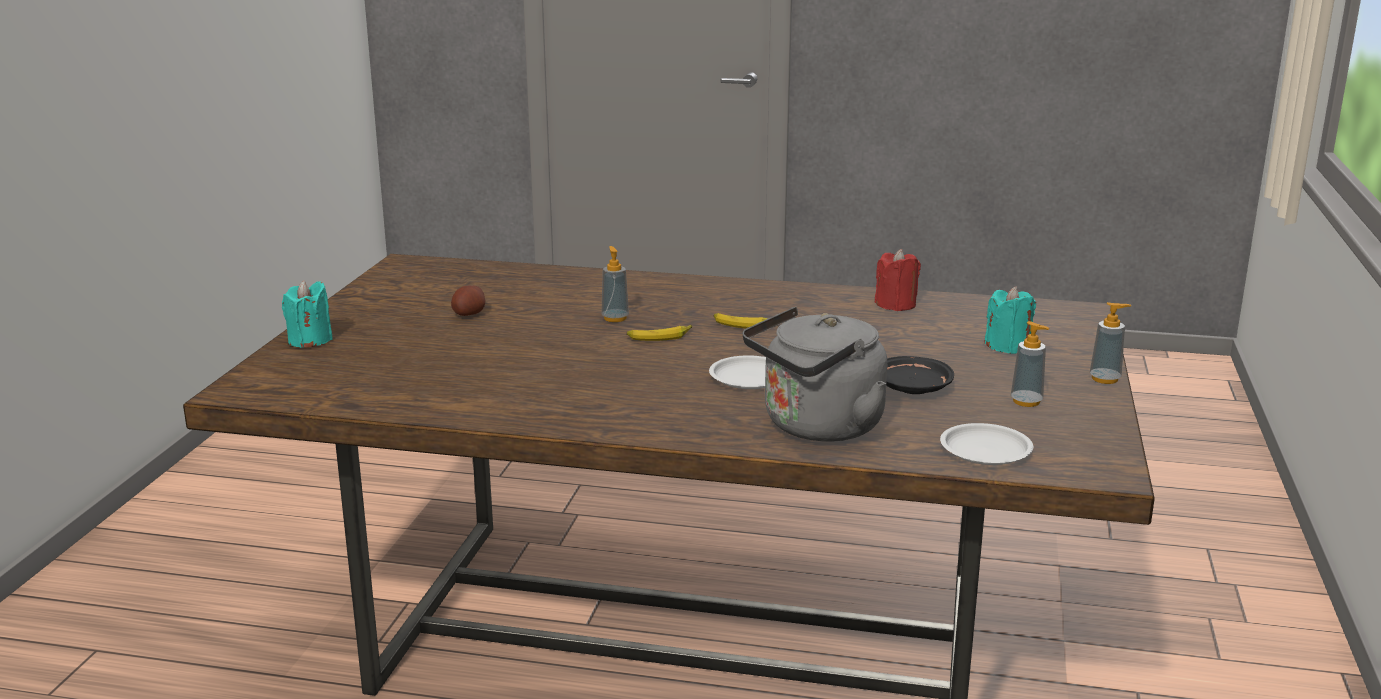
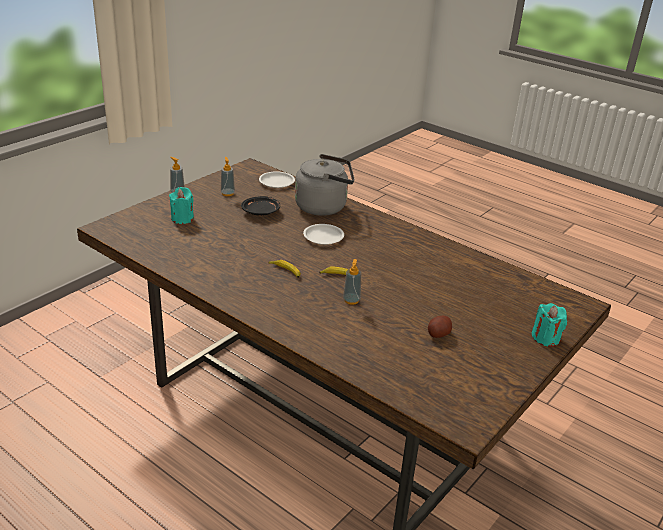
camera: 155 degrees left, 10 degrees up
(896, 305) = (185, 261): red candle -> none

